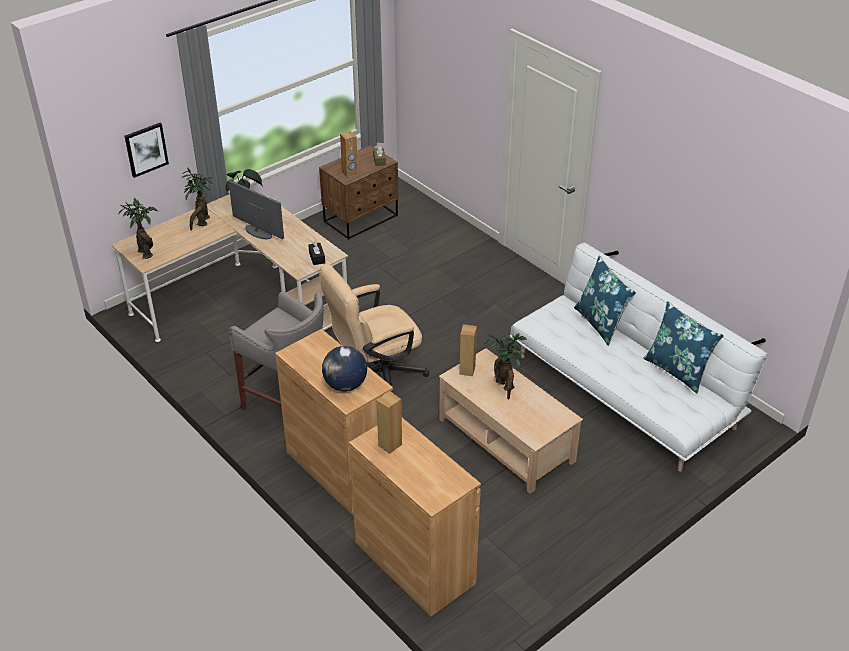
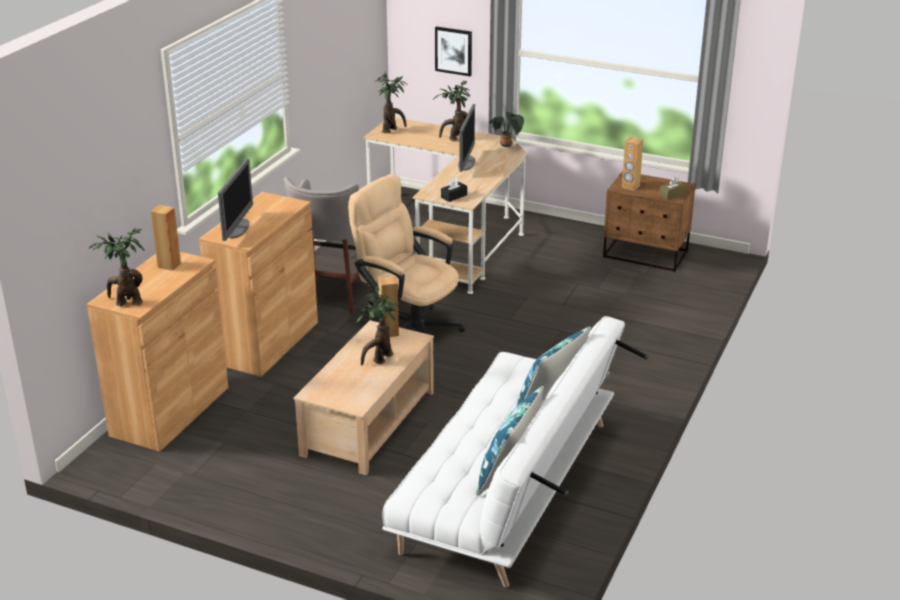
camera: 65 degrees right, 10 degrees down
(345, 385) = (238, 229): globe -> monitor
(447, 487) = (126, 302): none -> potted plant

